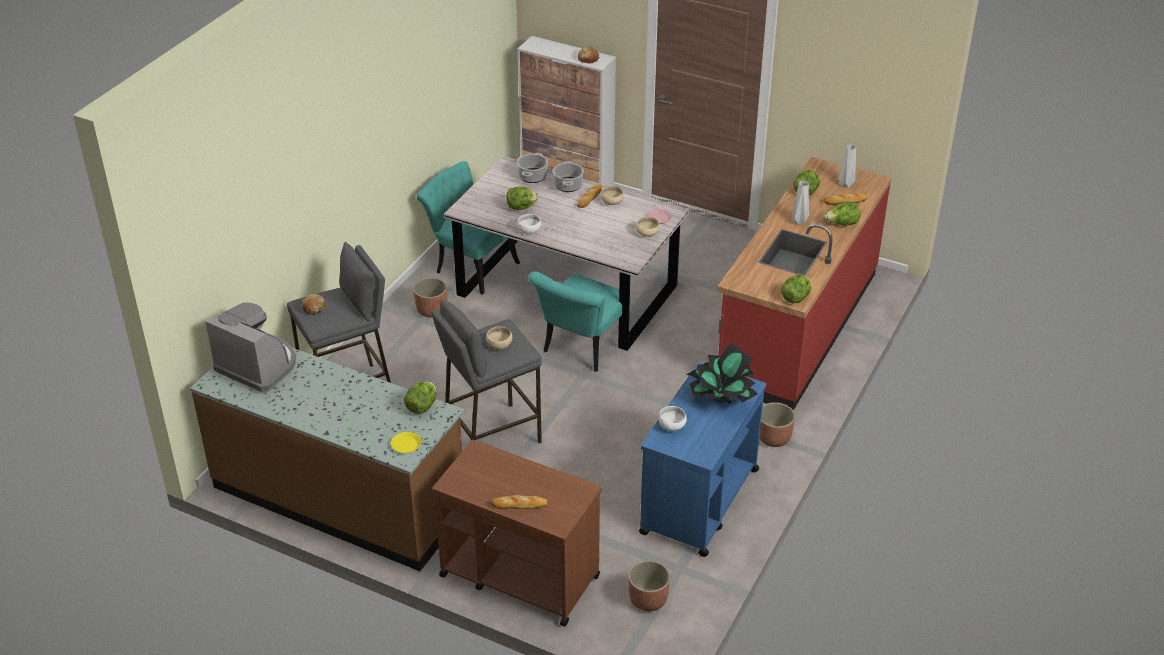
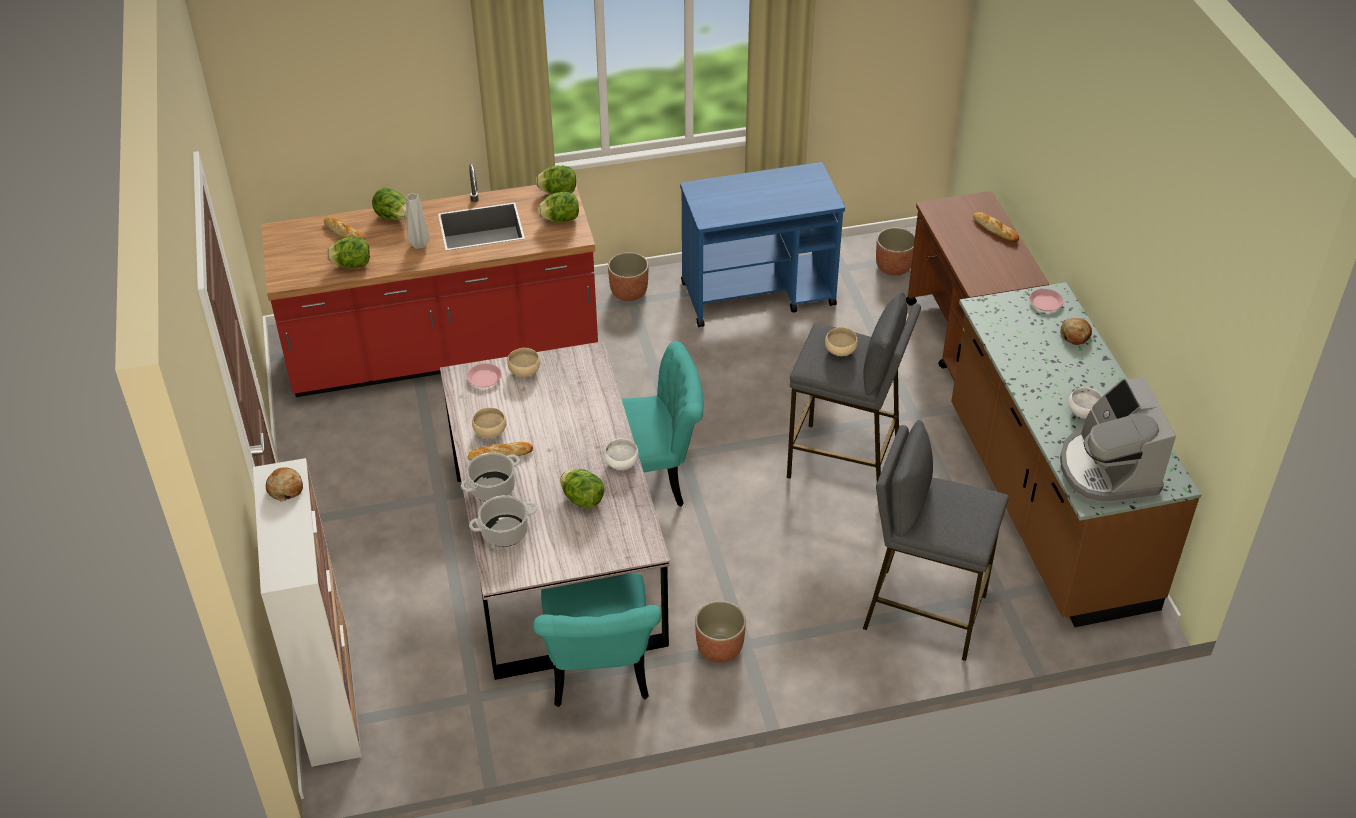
camera: 130 degrees left, 5 degrees up
(314, 308) = (969, 522): bread -> bread (1075, 335)
(406, 445) = (1045, 303): yellow plate -> pink plate
(422, 407) = (994, 324): lettuce -> lettuce (560, 219)
(672, 426) = (800, 202): white bowl -> white bowl (1083, 411)
(721, 399) = (732, 195): potted plant -> none
(846, 185) = (308, 245): grey vase -> none

